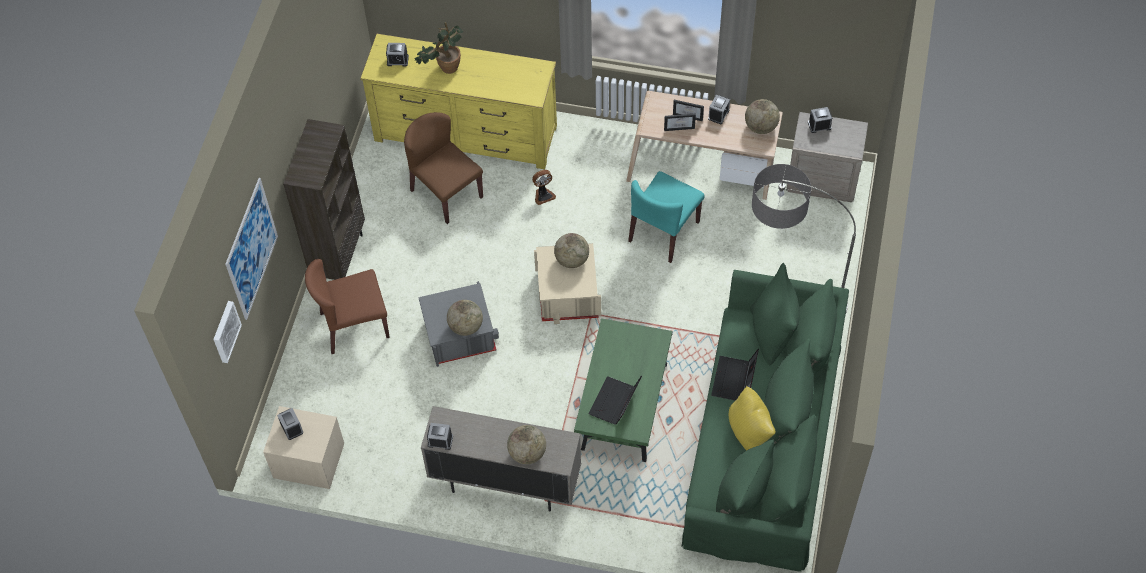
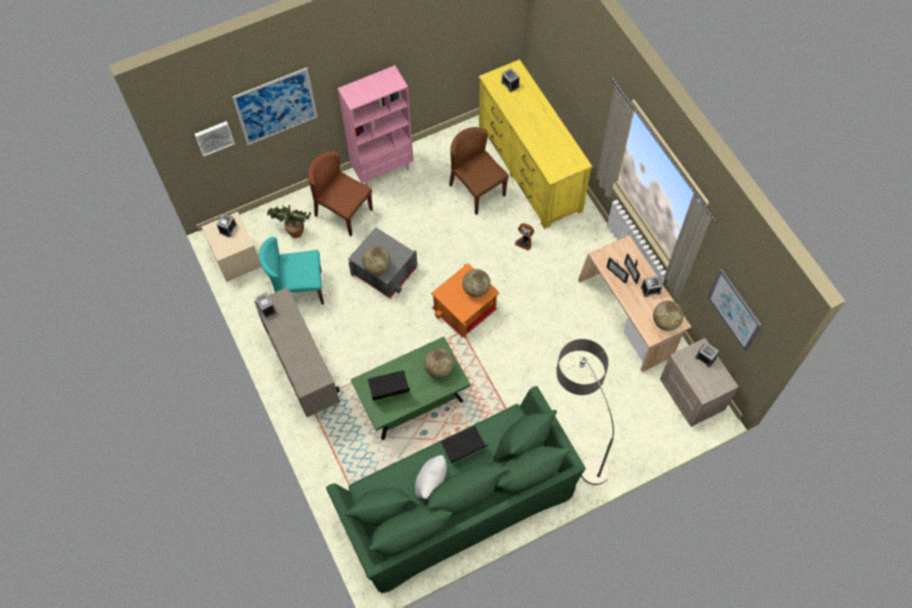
camera: 50 degrees right, 5 degrees up
(339, 256) = (383, 169): brown bookcase -> pink bookcase
(445, 68) = (528, 112): potted plant -> potted plant (293, 230)
(446, 193) = (477, 190): brown chair -> brown chair turned 45 degrees counterclockwise
(527, 453) = (296, 362): globe -> globe (439, 369)
(568, 293) = (465, 308): beige storage box -> orange storage box
(664, 232) = (560, 329): turquoise chair -> turquoise chair (299, 290)
(749, 433) = (432, 485): yellow pillow -> white pillow
(822, 51) = (734, 310): none -> picture

